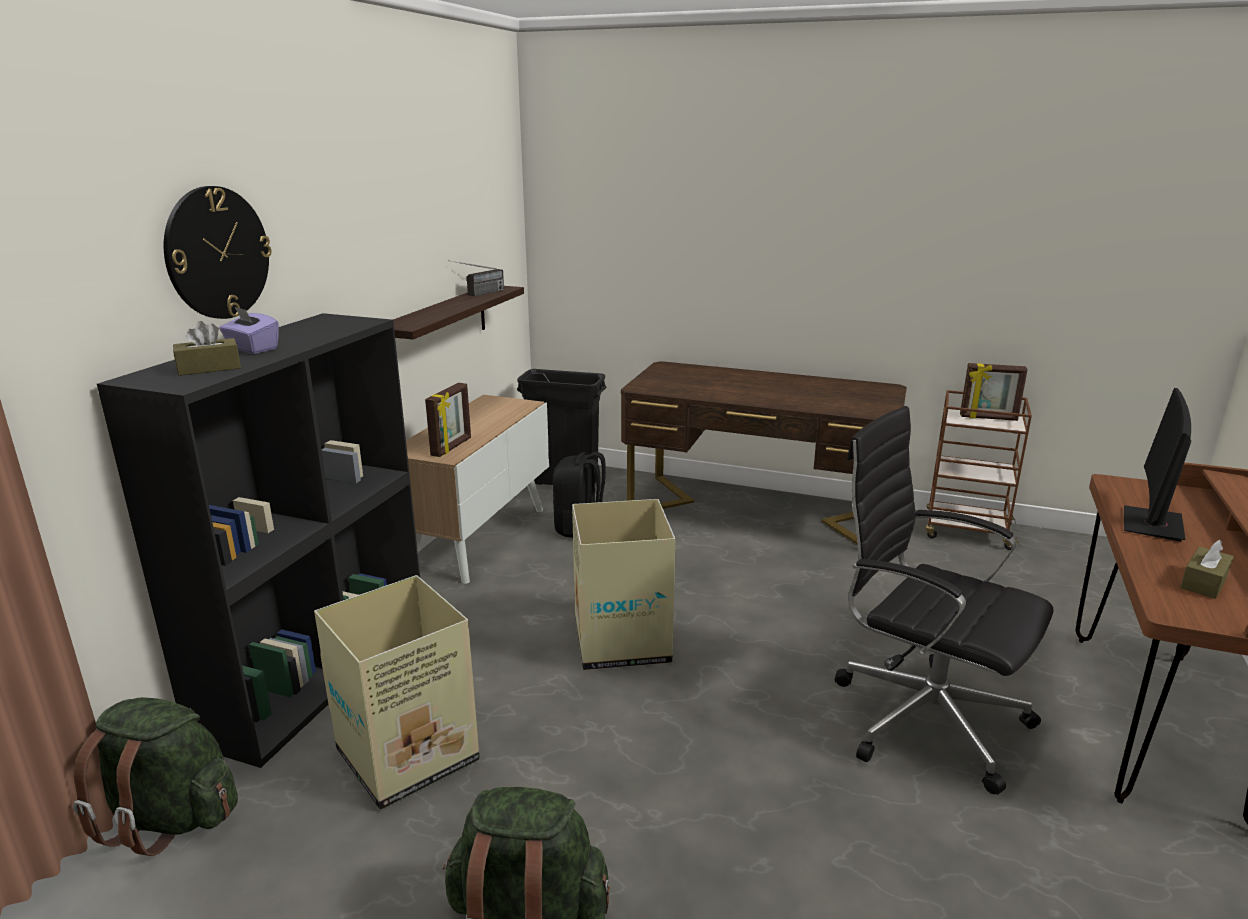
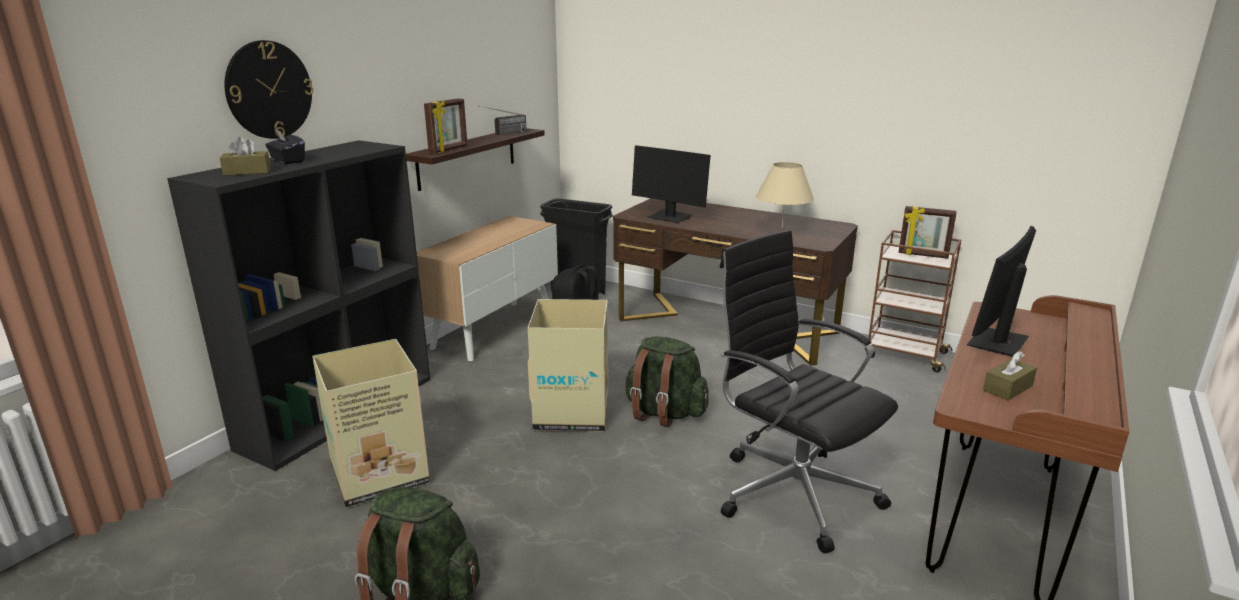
camera: 10 degrees right, 0 degrees up
(170, 818) = (204, 496): green backpack -> green backpack (664, 413)
(252, 349) = (287, 161): purple tissue box -> black tissue box
(452, 447) = (464, 252): picture frame -> picture frame (449, 149)
(689, 388) = (670, 217): none -> monitor
(825, 393) = (782, 227): none -> beige table lamp

